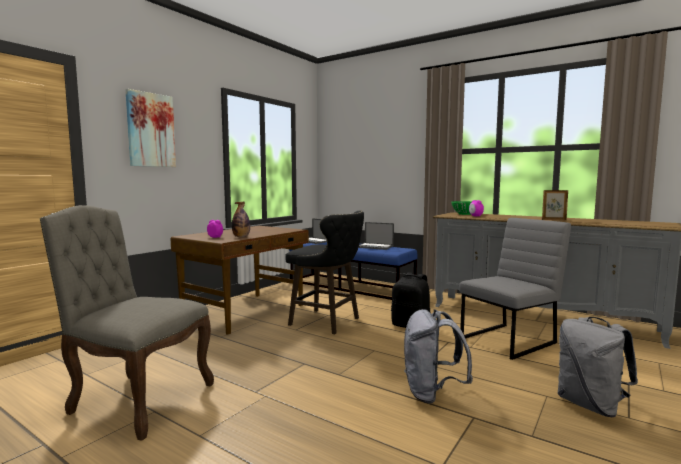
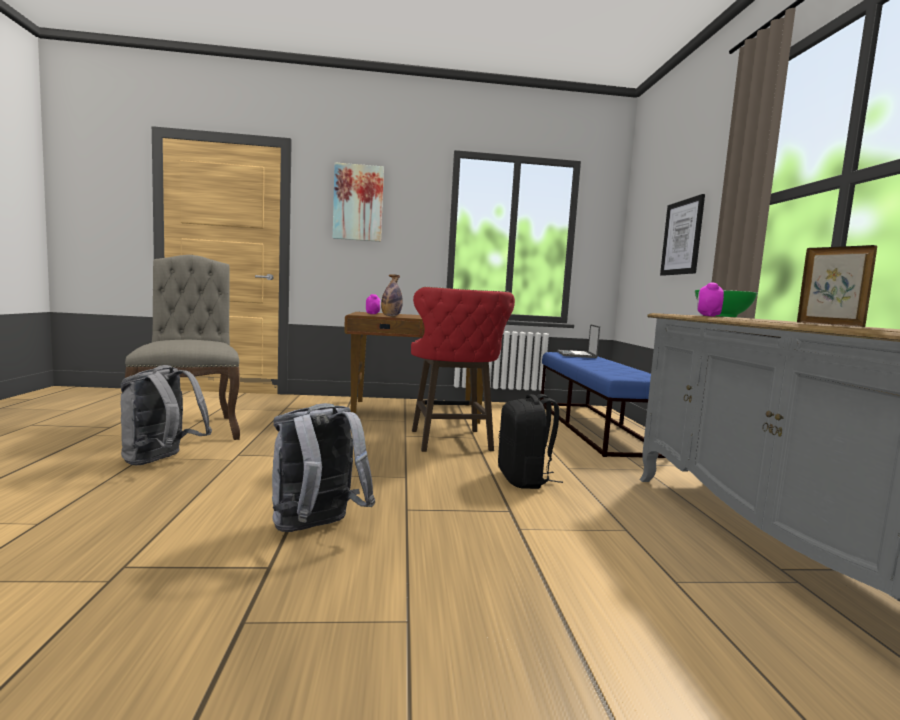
camera: 50 degrees right, 0 degrees up
(327, 322) = (451, 442): black stool -> red stool
(375, 246) = (624, 369): laptop -> none
(383, 164) = (682, 237): none -> picture
(510, 340) = (612, 556): grey chair -> none
(591, 405) = (419, 678): grey backpack -> grey backpack (161, 461)

